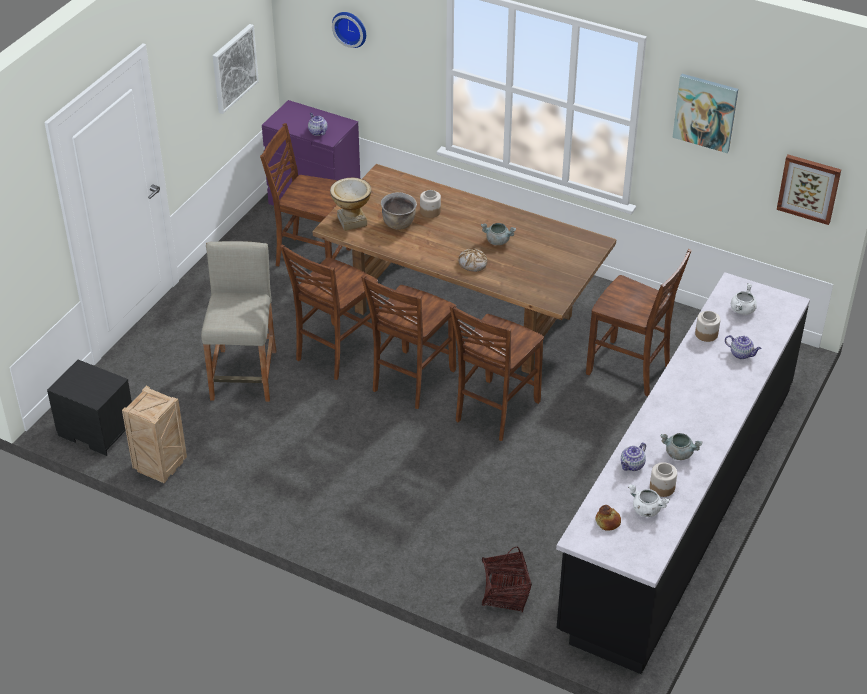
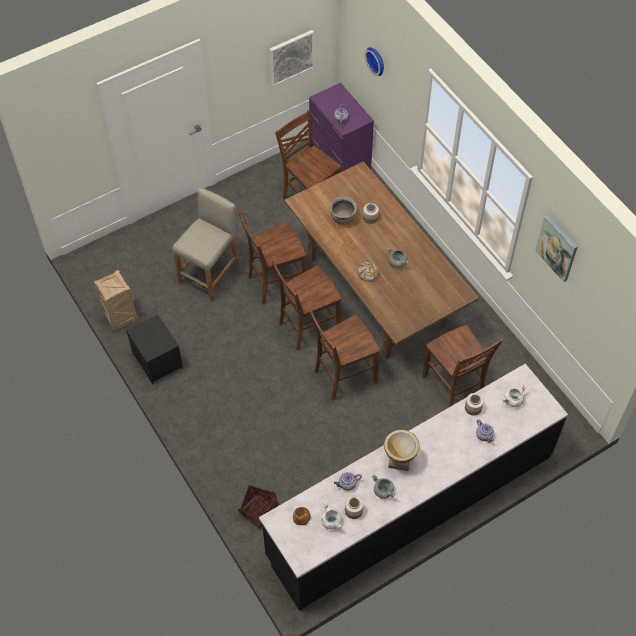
camera: 30 degrees right, 15 degrees up
(95, 430) = (100, 273): black nightstand -> black nightstand (156, 361)
(352, 221) = (314, 203): vase -> vase (399, 460)
(809, 188) = (607, 336): picture -> none

